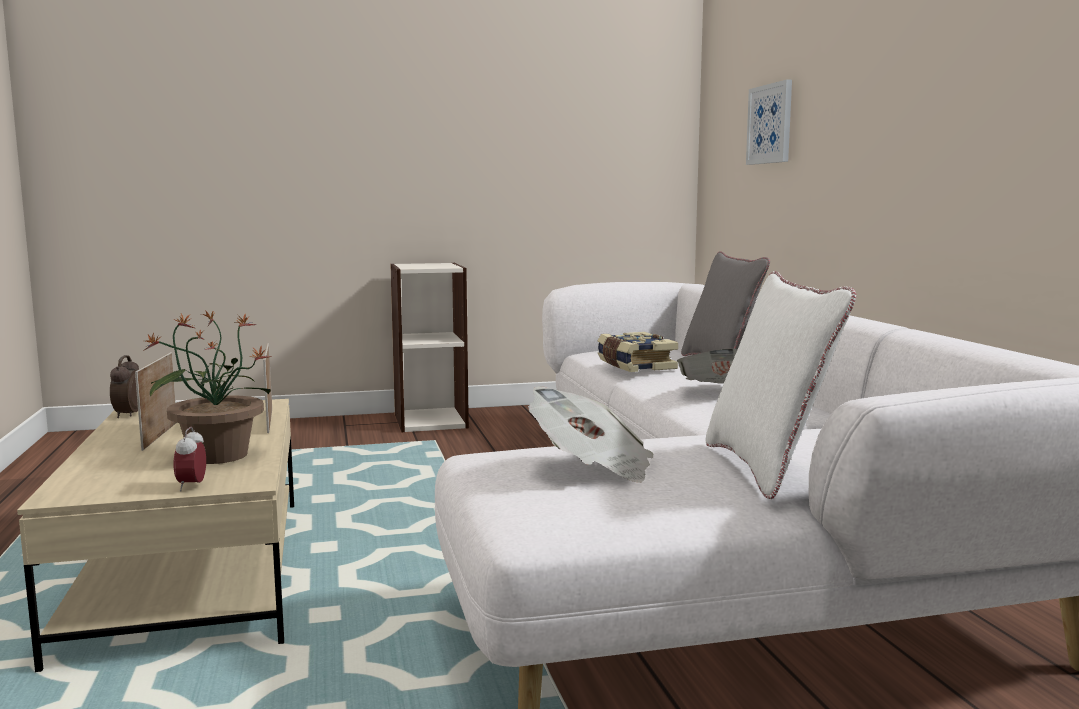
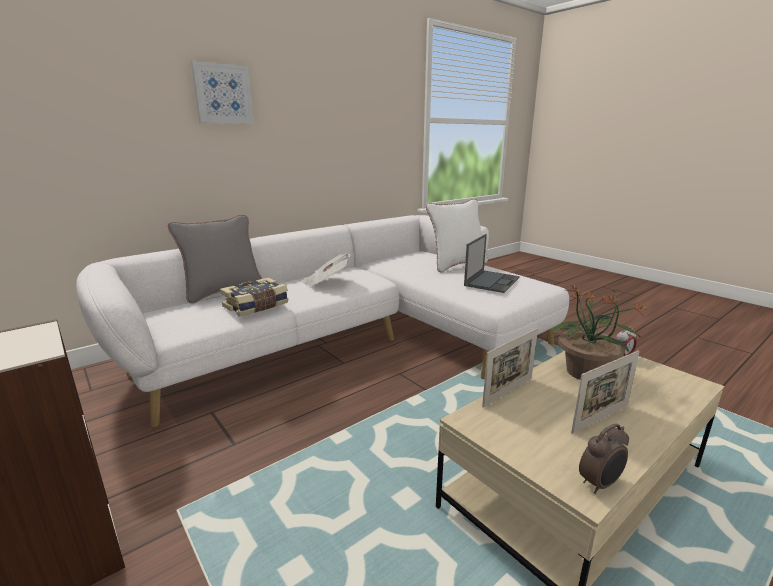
camera: 115 degrees left, 10 degrees up
(592, 467) = (492, 281): newspaper -> laptop
(770, 124) = (94, 117): picture -> picture (223, 94)

